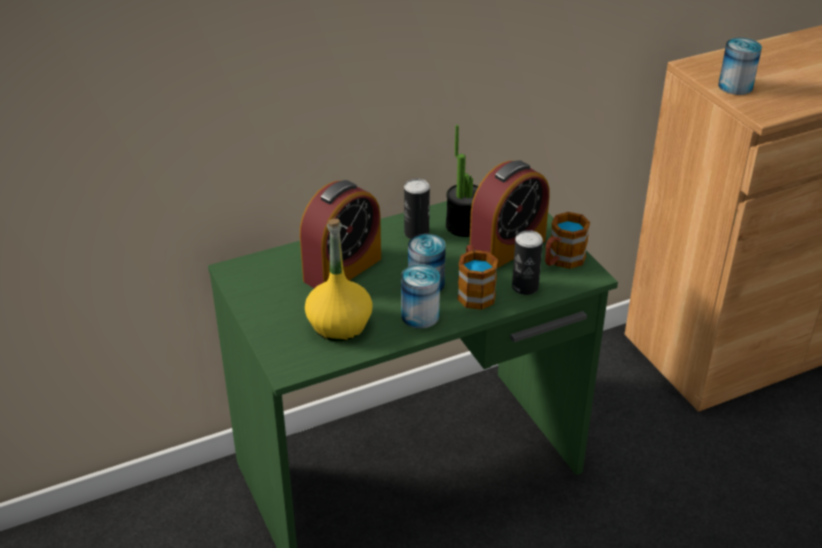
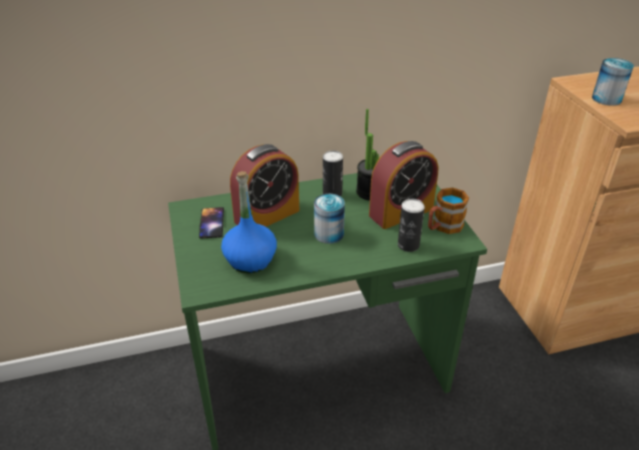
camera: 10 degrees right, 0 degrees up
(275, 285) = (211, 223): none -> phone
(339, 325) = (250, 260): yellow bottle -> blue bottle
(420, 316) = (317, 259): can -> none
(474, 291) = (366, 244): mug -> none

